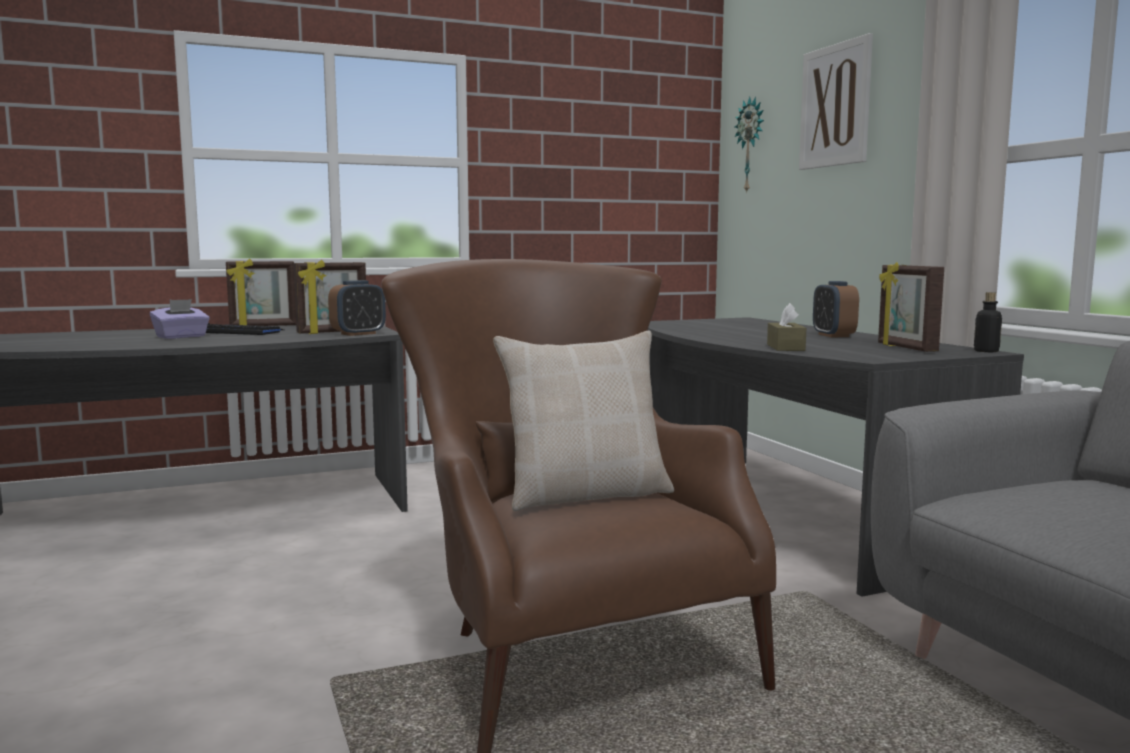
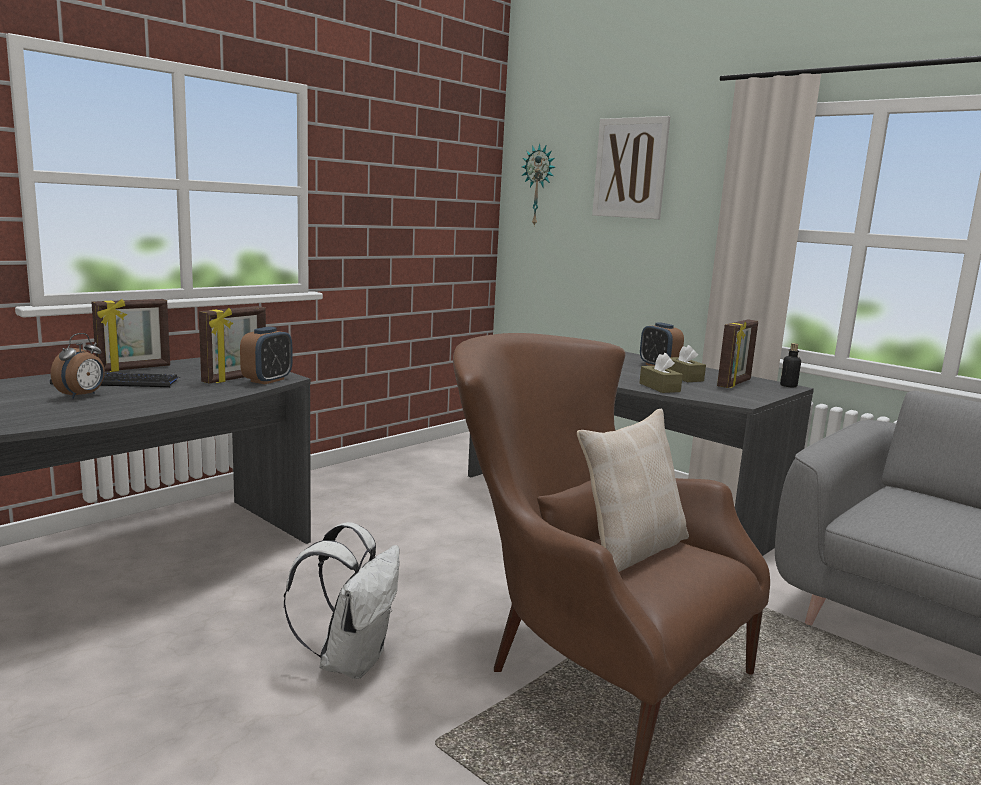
camera: 25 degrees left, 5 degrees up
(181, 337) = (82, 396): purple tissue box -> alarm clock
(334, 603) = (350, 660): none -> white backpack
(842, 342) = (683, 377): none -> brown tissue box
(905, 348) = (735, 383): picture frame -> picture frame turned 105 degrees counterclockwise

